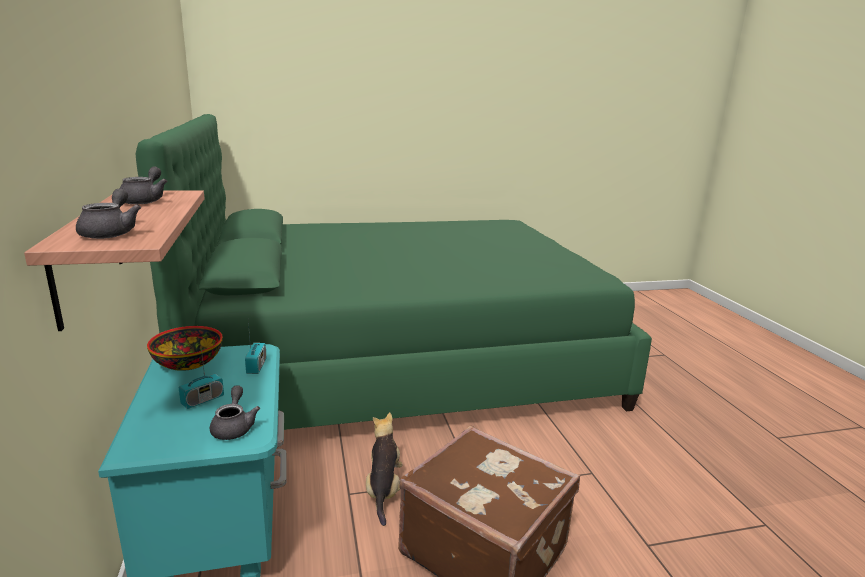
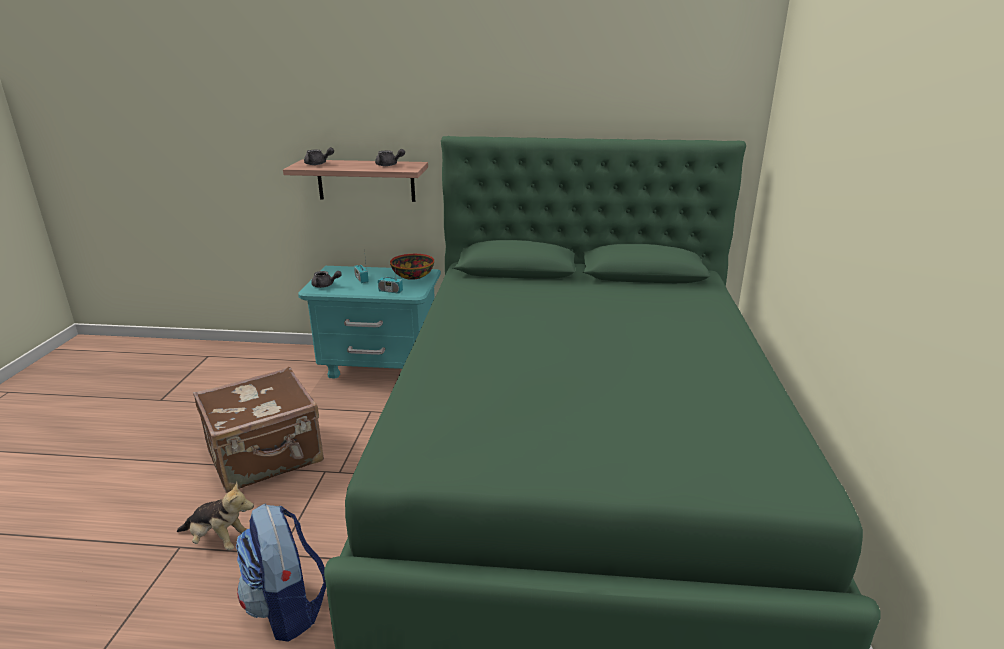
camera: 110 degrees right, 5 degrees up
(384, 490) = (361, 426): plush toy -> plush toy (219, 540)
(626, 448) = (288, 608): none -> backpack

